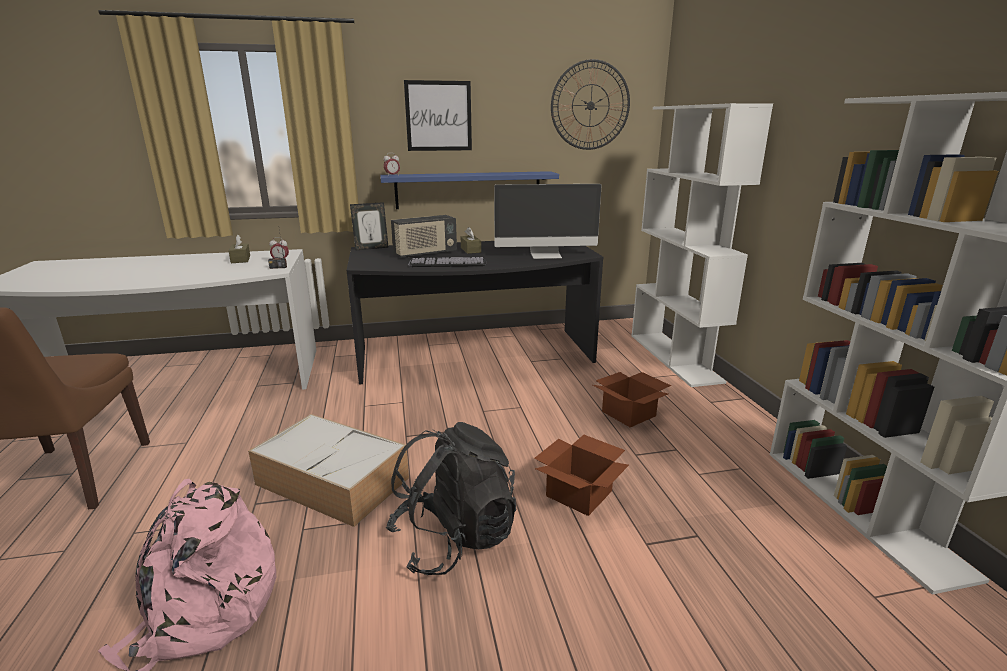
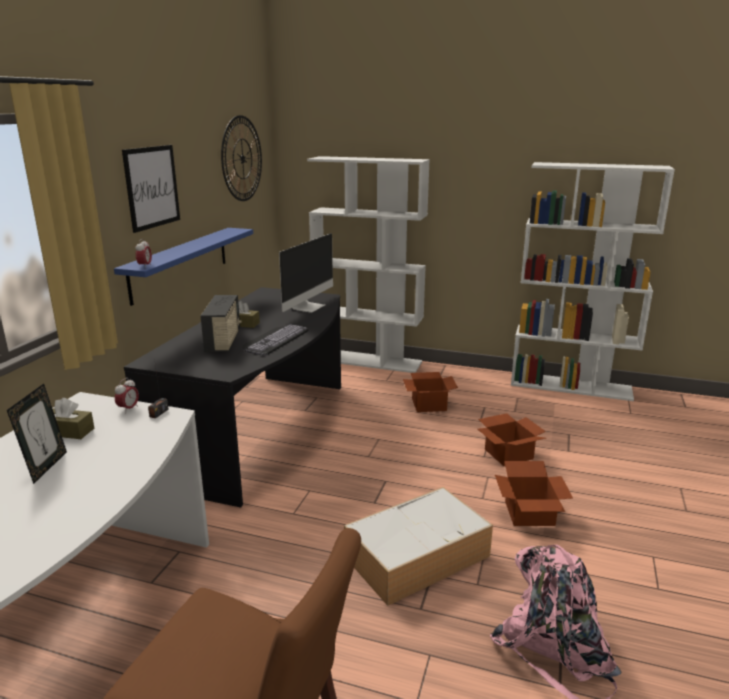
camera: 60 degrees left, 0 degrees up
(371, 248) = (153, 358): picture frame -> picture frame (46, 467)
(454, 538) = (529, 514): black backpack -> cardboard box

